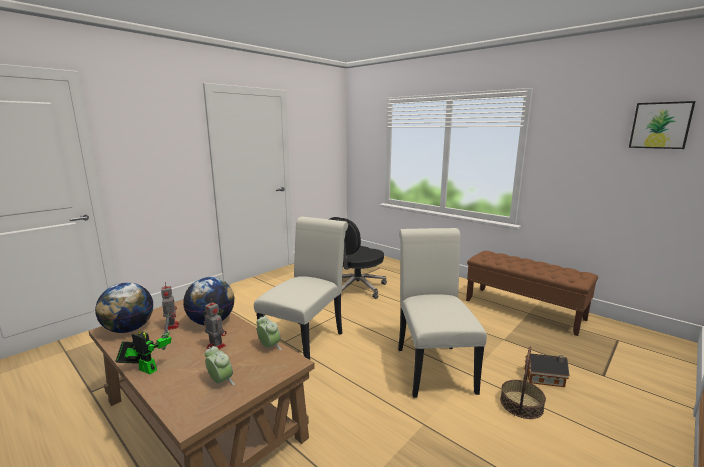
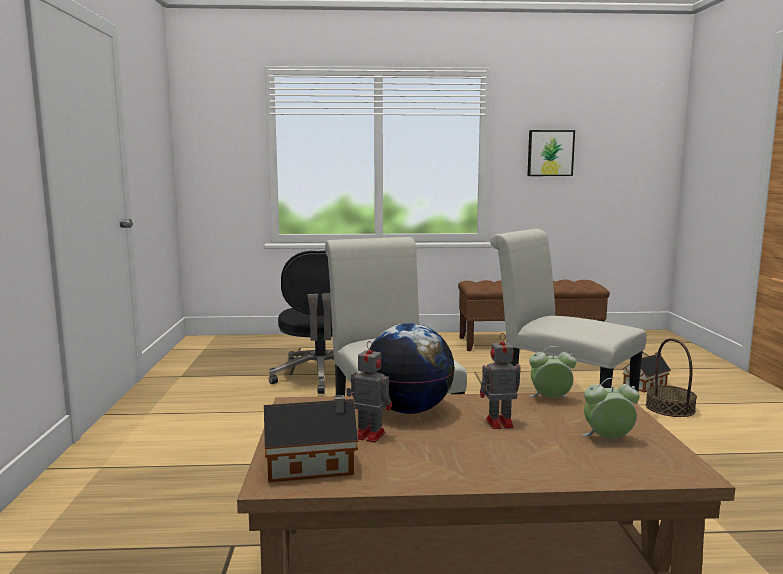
camera: 45 degrees left, 5 degrees down
(129, 329) = (314, 465): globe -> toy house
(146, 369) = (498, 475): toy robot -> none
(660, 125) = (617, 115): picture -> picture (550, 153)

